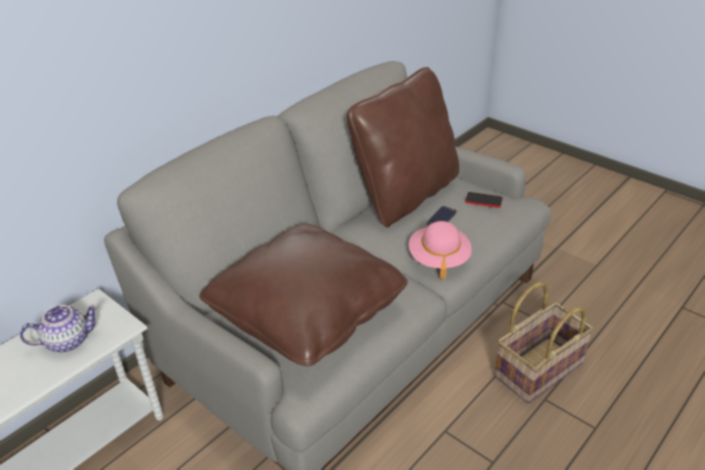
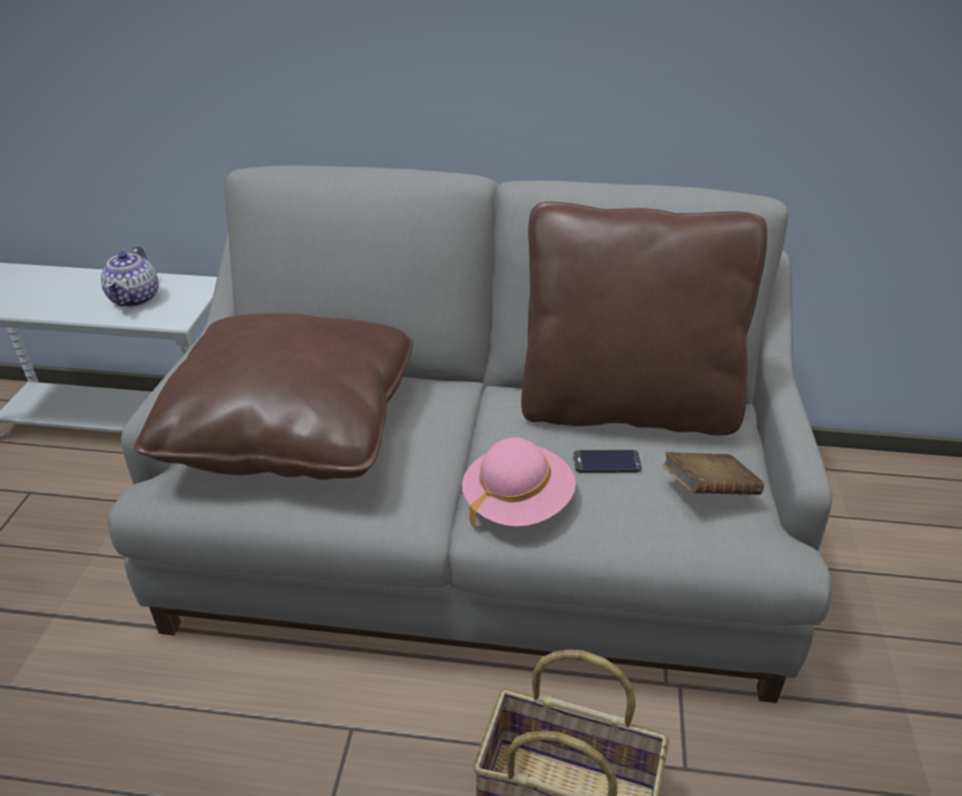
camera: 55 degrees right, 0 degrees up
(67, 341) = (135, 298): teapot -> teapot turned 60 degrees clockwise
(483, 200) = (708, 491): phone -> brown book

